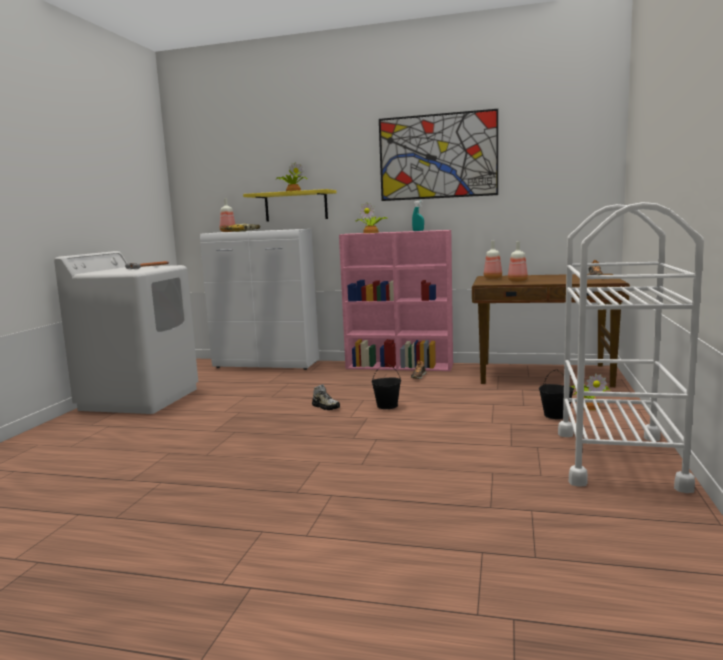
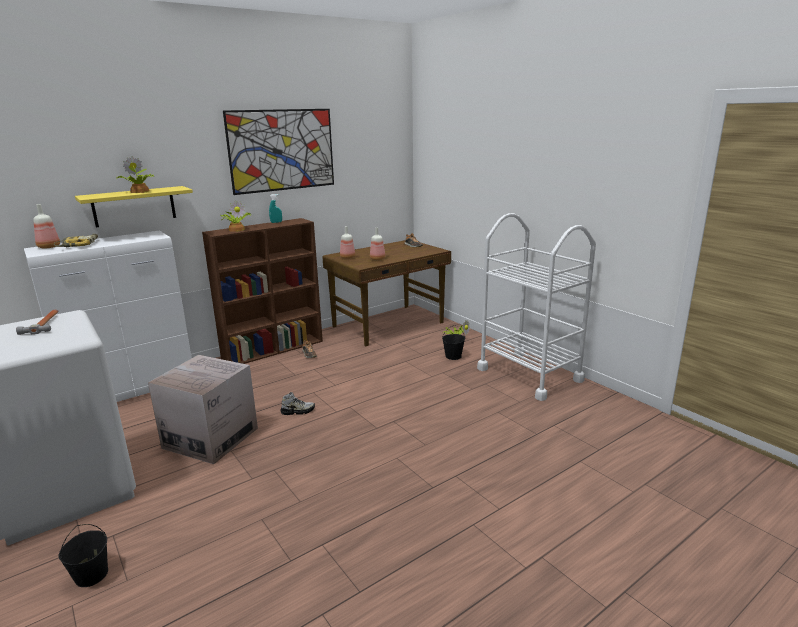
camera: 50 degrees left, 10 degrees up
(245, 402) = (211, 438): none -> cardboard box
(387, 406) = (342, 390): black bucket -> black bucket (91, 575)
(400, 366) = (274, 349): pink bookcase -> brown bookcase

